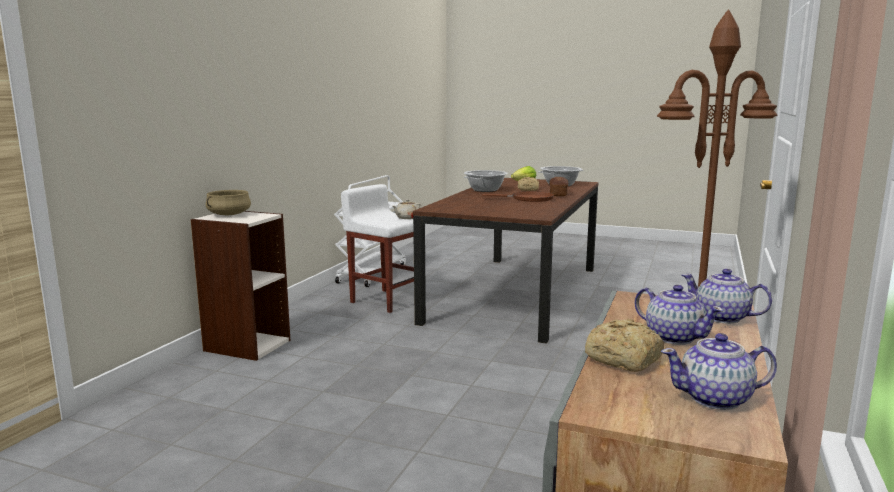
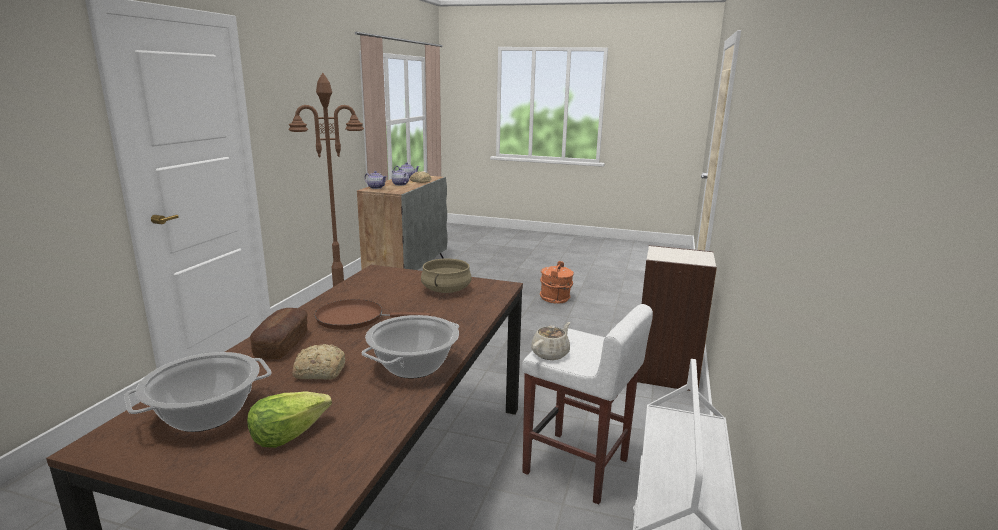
camera: 175 degrees right, 5 degrees up
(229, 214) = (694, 257): beige cooking pot -> beige cooking pot (446, 290)
(268, 468) = (555, 298): none -> orange bucket

